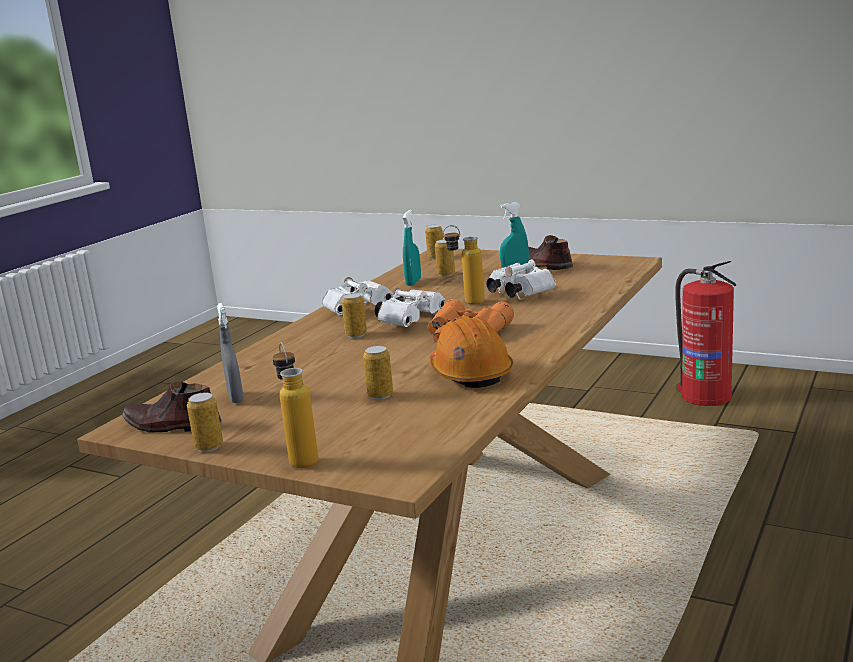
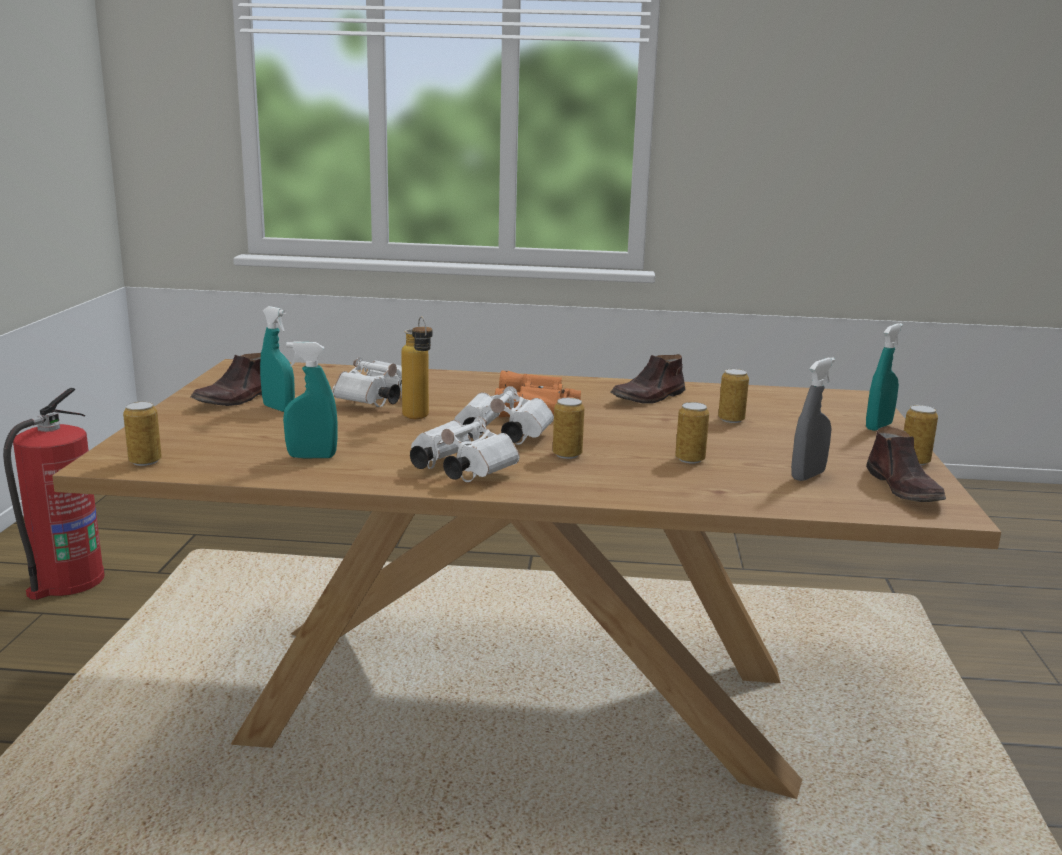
camera: 115 degrees left, 0 degrees up
(300, 457) = (878, 426): bottle -> turquoise spray bottle
(446, 274) = (269, 443): can -> can (690, 459)
(470, 373) = (649, 397): orange hard hat -> brown shoe

